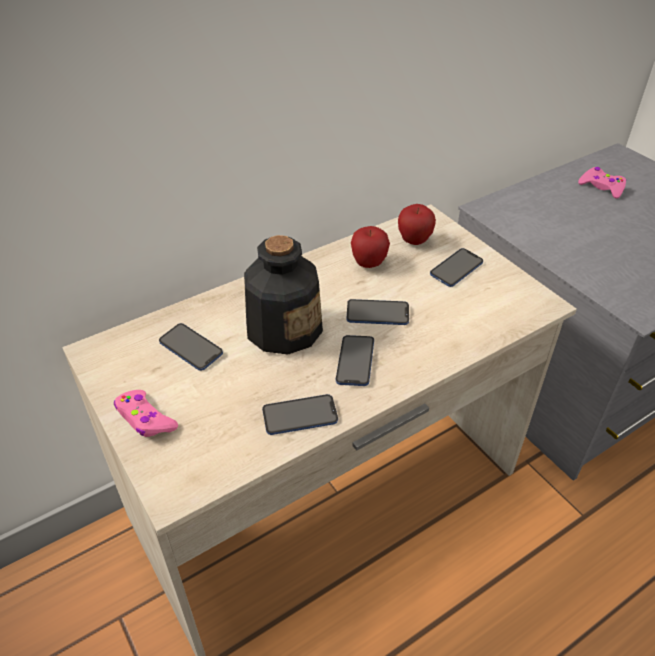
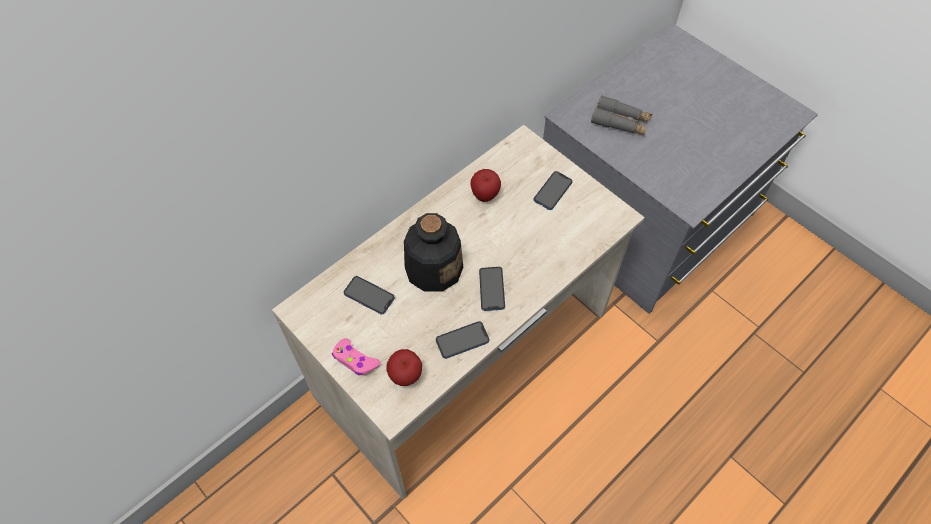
camera: 10 degrees left, 15 degrees up
(377, 314) = (500, 243): phone -> none
(414, 241) = (516, 167): apple -> apple (405, 376)
(551, 220) = (620, 122): none -> grey binoculars
(601, 187) = (659, 78): pink game controller -> none

